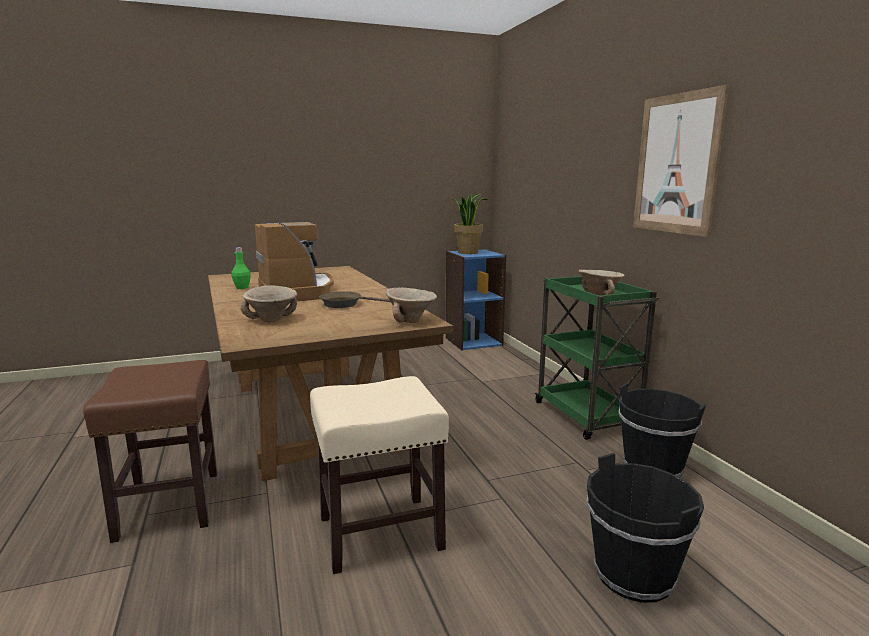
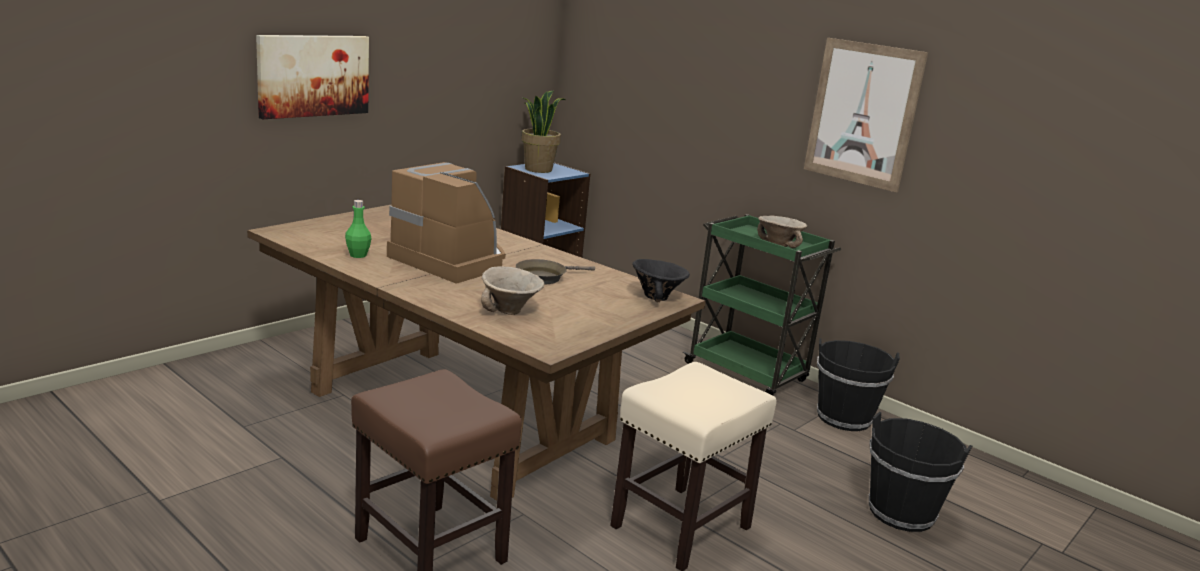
camera: 30 degrees left, 5 degrees up
(283, 181) = (313, 75): none -> picture
(412, 320) = (658, 297): beige bowl -> black bowl

